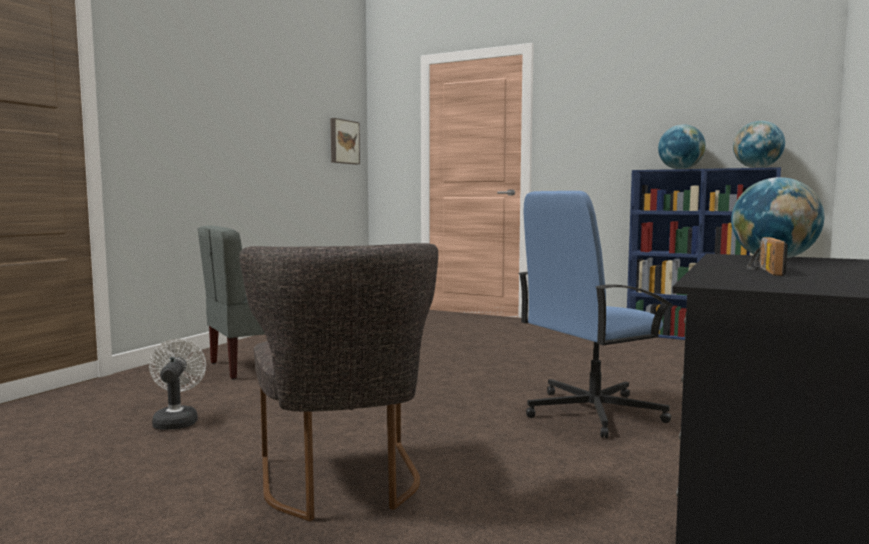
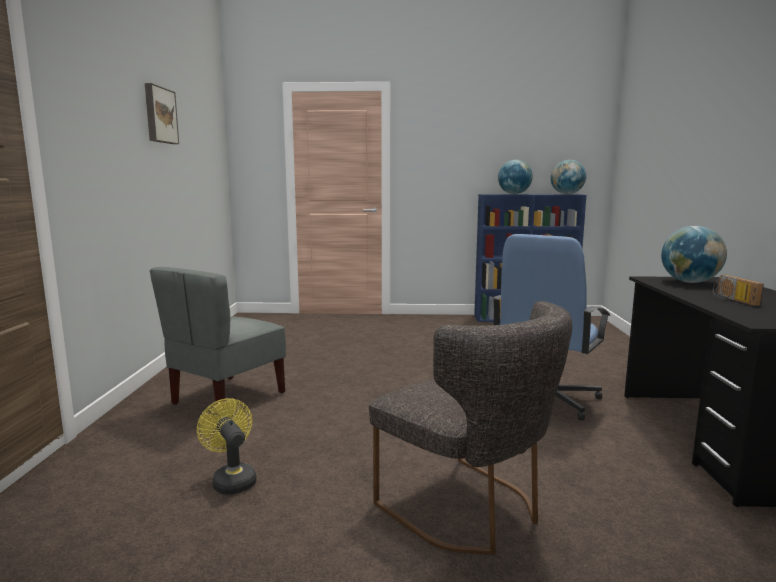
camera: 25 degrees left, 5 degrees up
(177, 420) = (232, 479): white fan -> yellow fan
(343, 142) = (214, 162): picture -> picture (159, 115)

